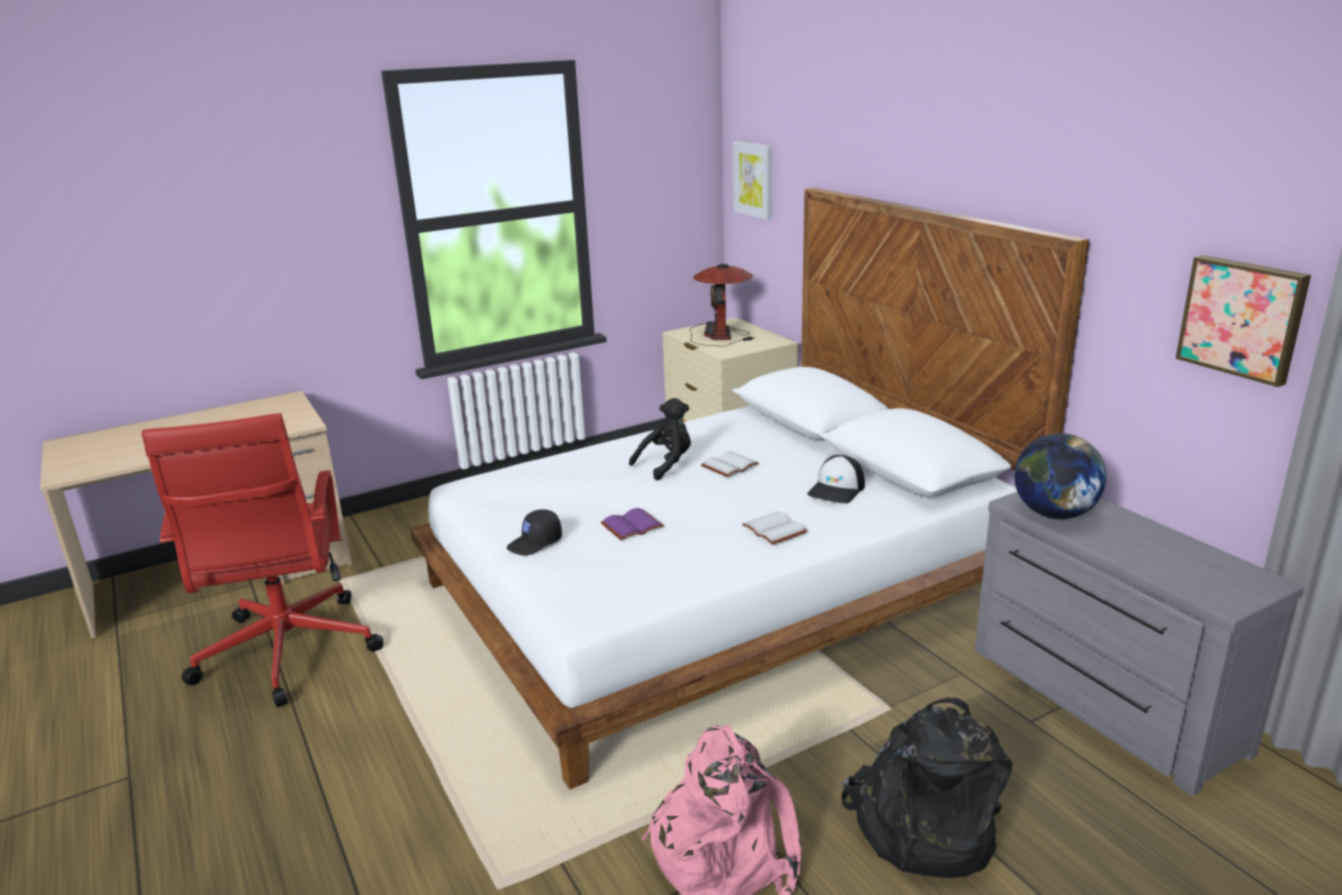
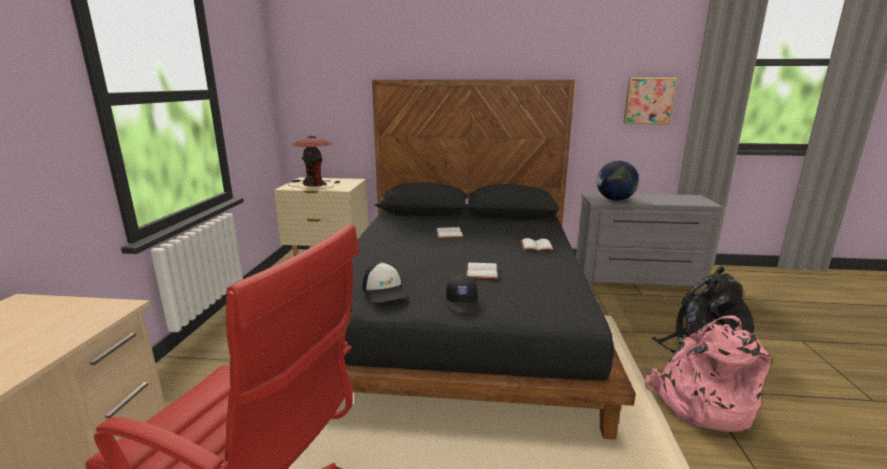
camera: 55 degrees left, 5 degrees down
(632, 525) = (480, 272): purple book -> white book
(666, 465) = (419, 244): black plush toy -> none
(720, 590) = (461, 315): white bed -> black bed
(754, 179) = (310, 82): picture -> none
(837, 489) = (512, 226): cap -> cap (385, 291)

